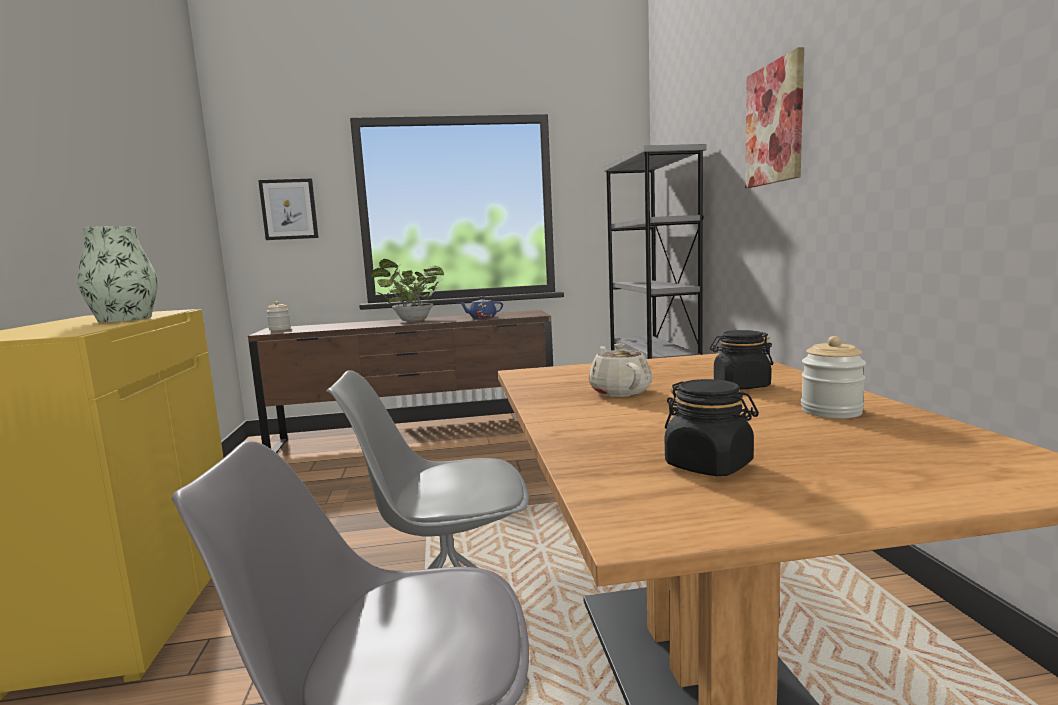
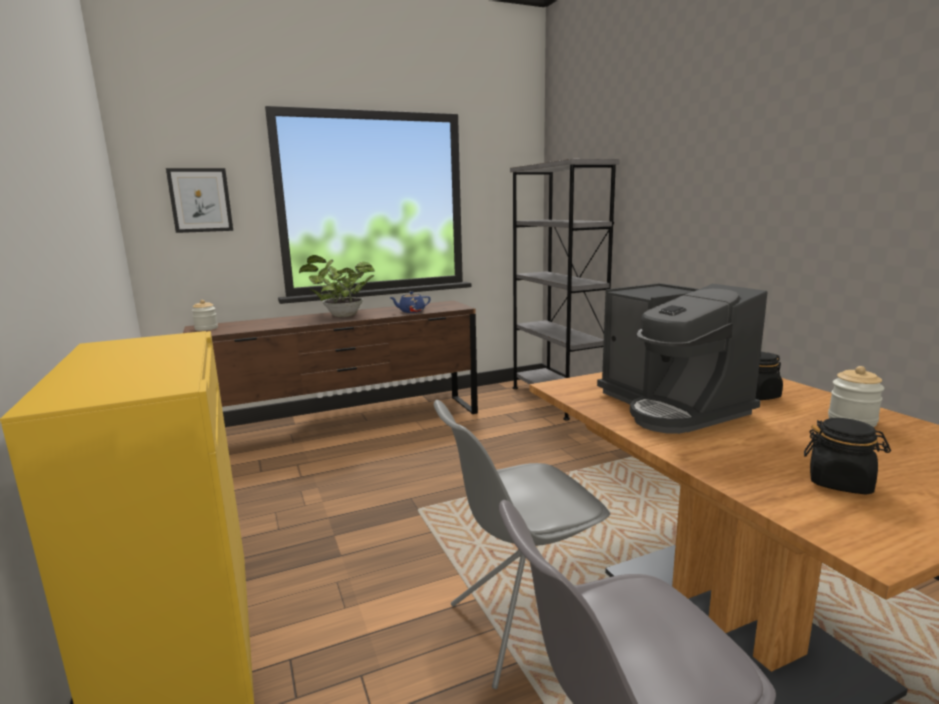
camera: 15 degrees left, 5 degrees up
(125, 319) = (168, 354): vase -> none
(619, 392) = (671, 406): beige teapot -> coffee machine
(775, 124) = (699, 155): picture -> none

